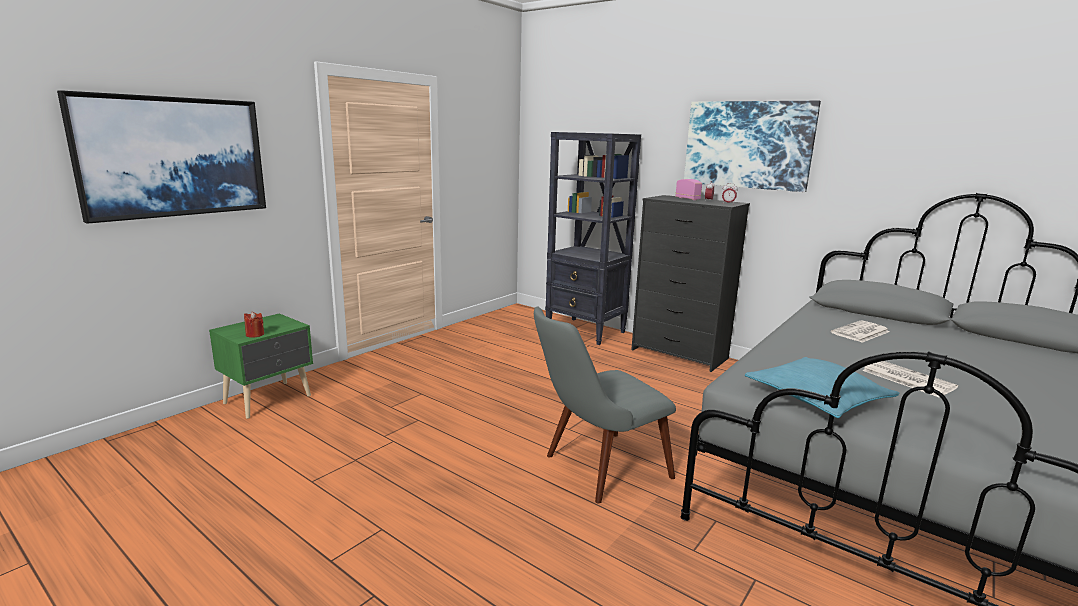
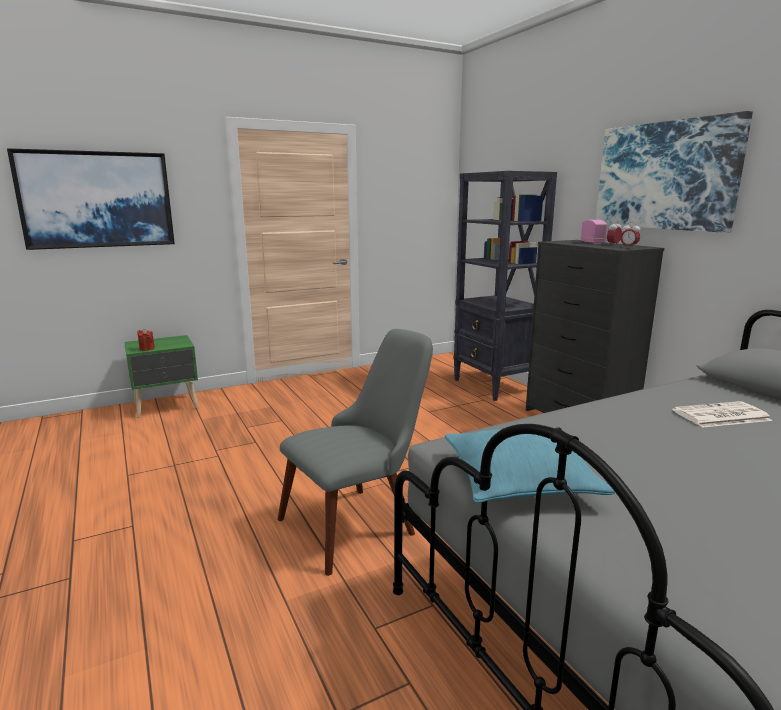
camera: 25 degrees right, 0 degrees up
(595, 470) = (360, 520): grey chair -> grey chair turned 150 degrees clockwise
(906, 379) = (696, 480): newspaper -> none

